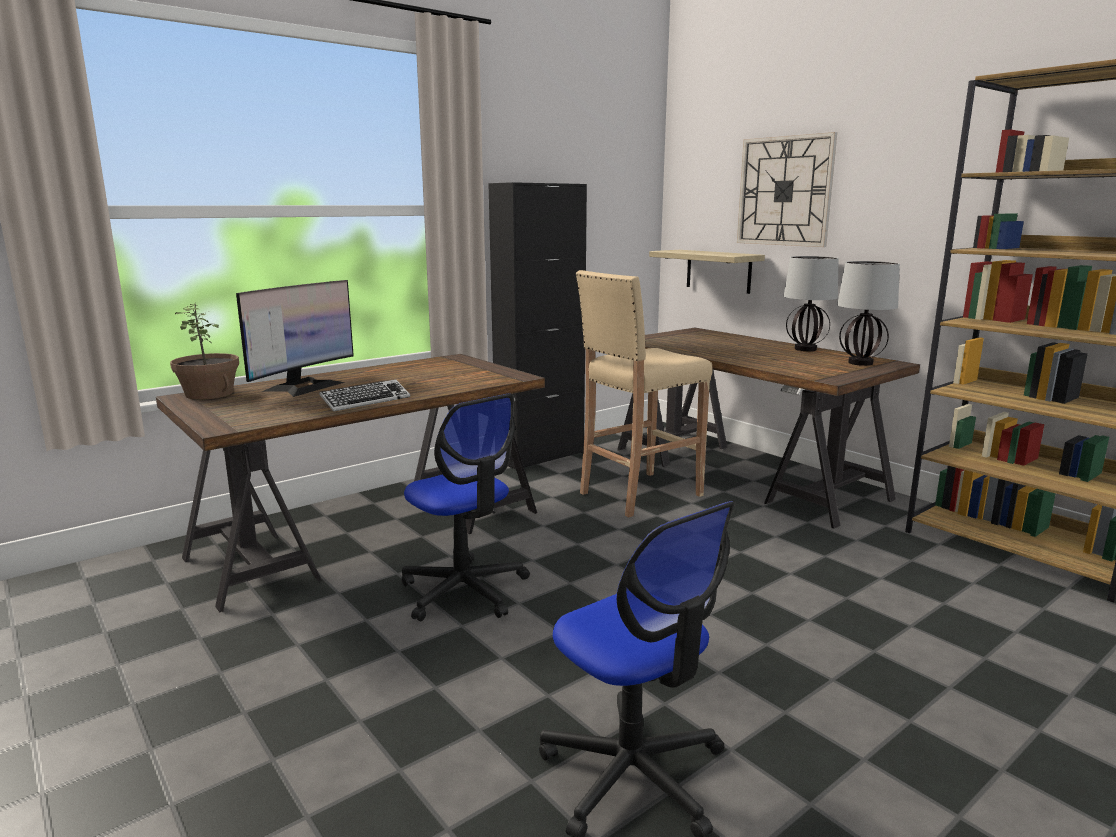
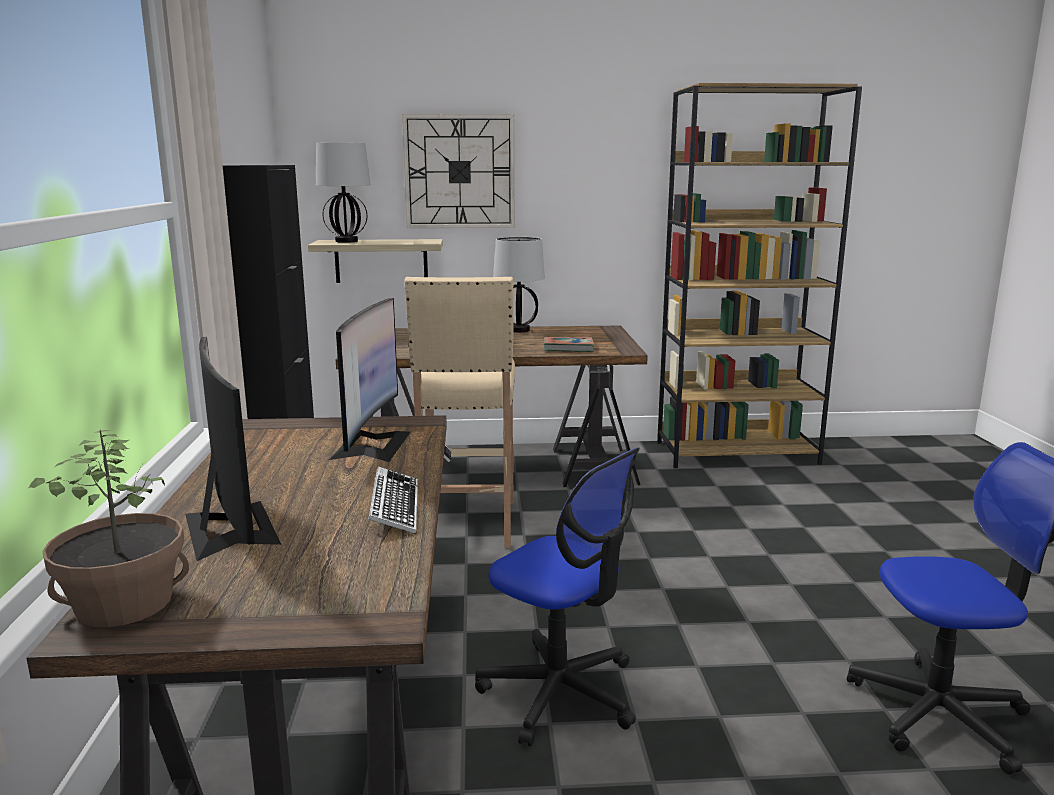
camera: 55 degrees left, 0 degrees up
(459, 378) = (371, 445): none -> monitor
(464, 591) = (560, 693): office chair -> office chair turned 45 degrees clockwise
(789, 367) = (568, 348): none -> book
(860, 363) = (592, 333): table lamp -> table lamp (346, 241)

